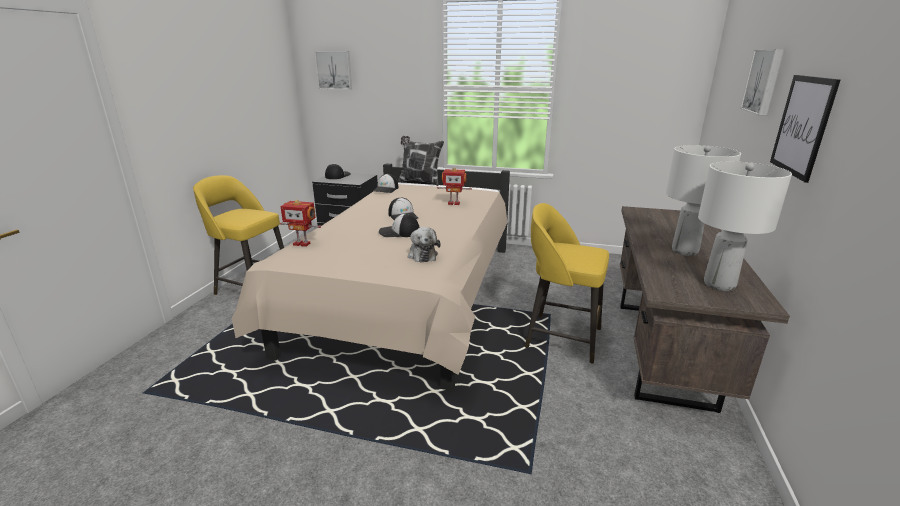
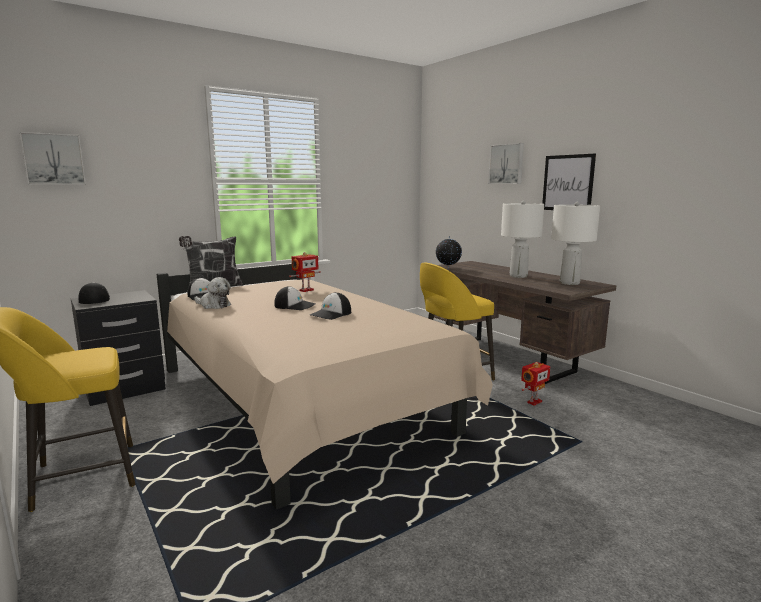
camera: 50 degrees left, 10 degrees down
(302, 243) = (272, 345): toy robot -> toy robot (533, 402)
(422, 255) = (396, 319): plush toy -> plush toy (213, 305)
(634, 215) = (448, 268): none -> globe

